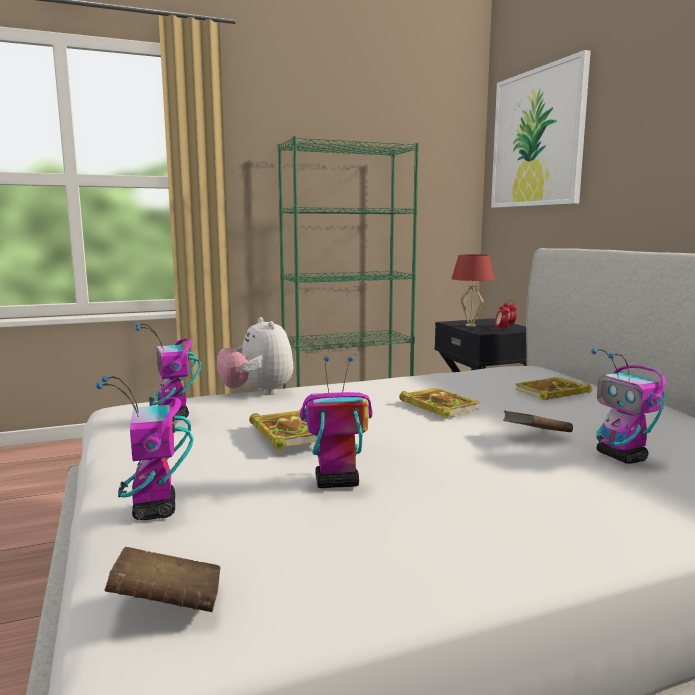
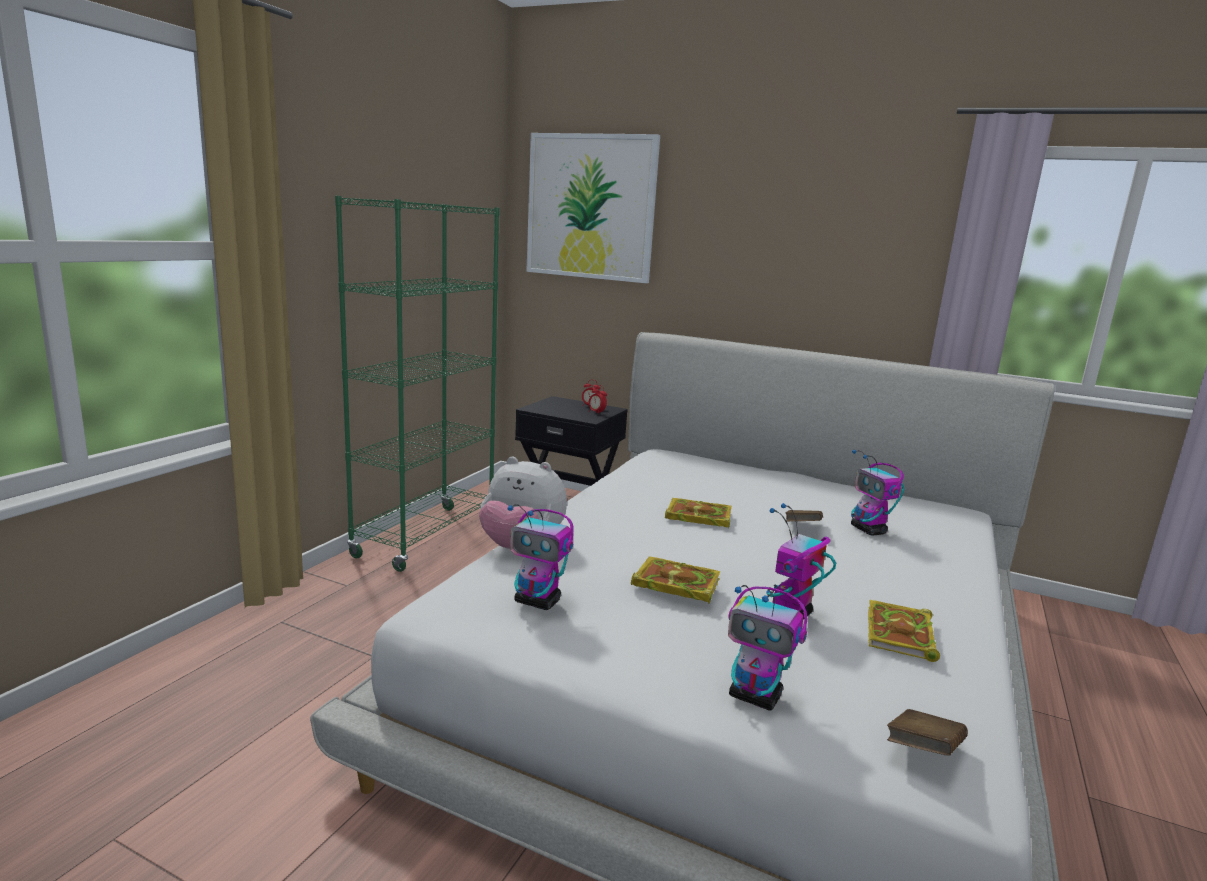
camera: 45 degrees left, 5 degrees up
(470, 325) = (560, 410): red table lamp -> none
(551, 393) = (729, 479): book -> book (901, 636)
(622, 457) = (868, 530): toy robot -> toy robot turned 45 degrees clockwise

